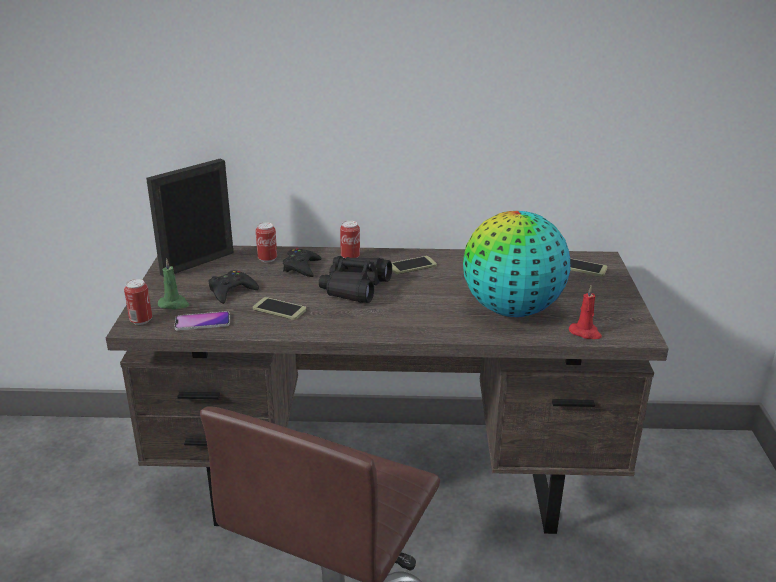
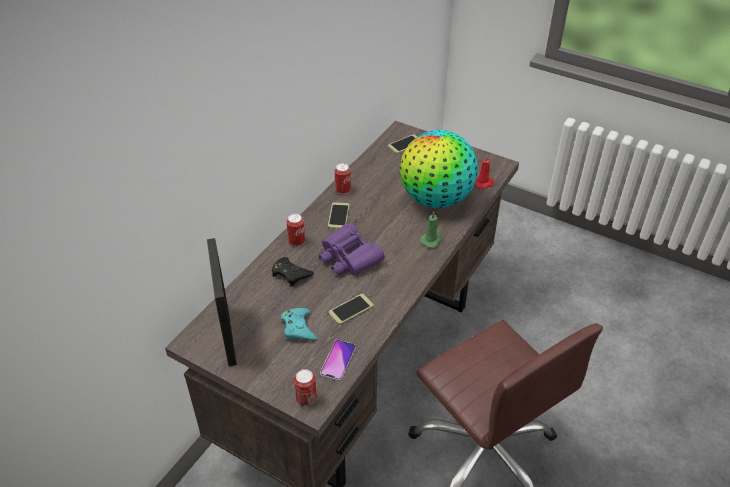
camera: 60 degrees left, 15 degrees up
(174, 304) = (294, 370): green candle -> green candle (431, 240)
(231, 291) = (298, 328): black game controller -> turquoise game controller
(267, 259) = (258, 289): can -> can (343, 190)
(355, 288) = (349, 258): black binoculars -> purple binoculars

